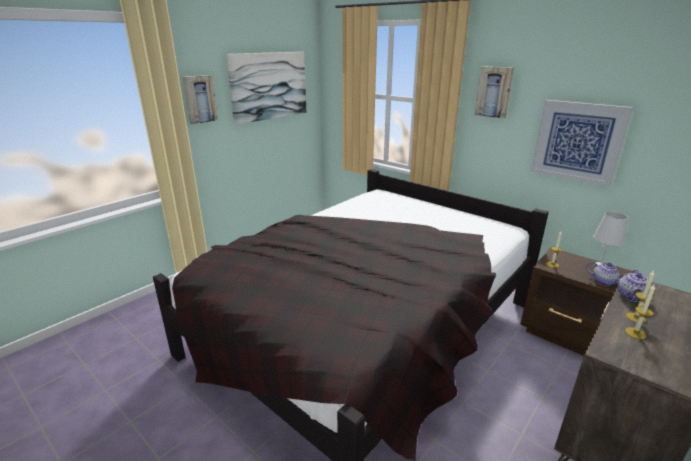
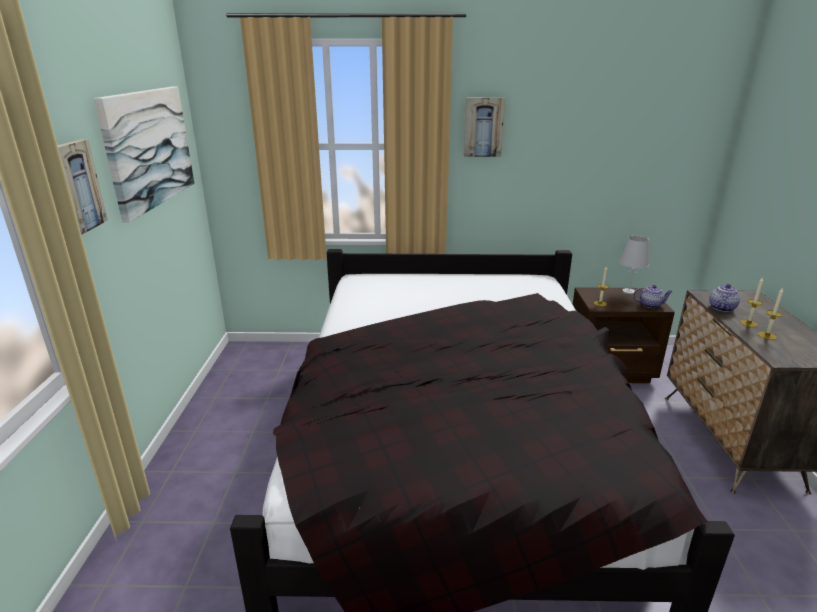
camera: 40 degrees left, 0 degrees up
(577, 142) = (579, 172): picture -> none
(631, 297) = (721, 308): teapot -> teapot turned 135 degrees counterclockwise

